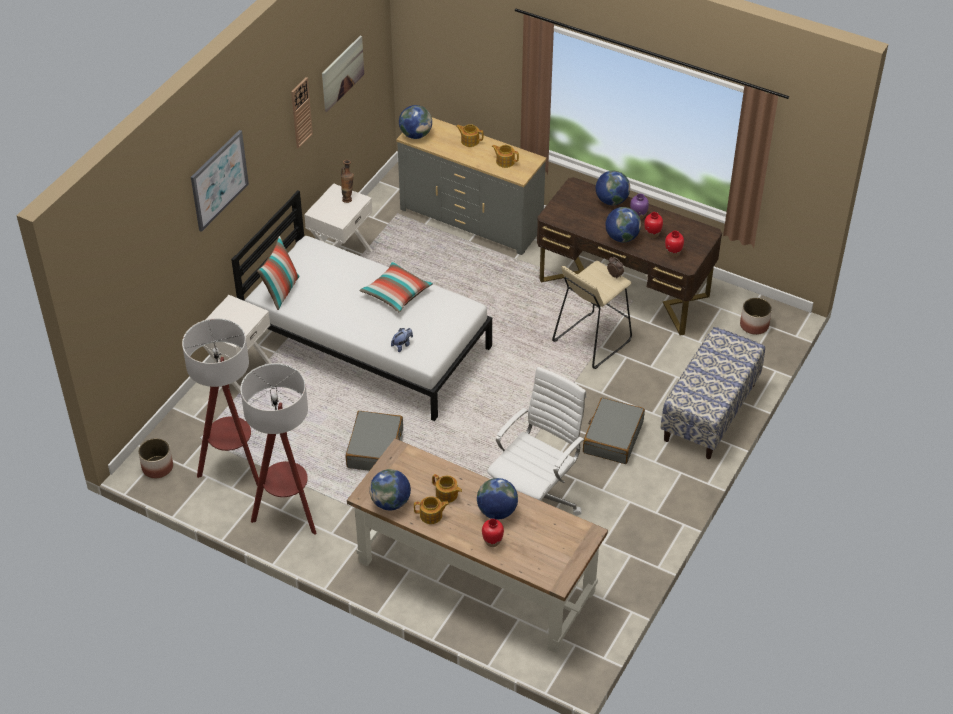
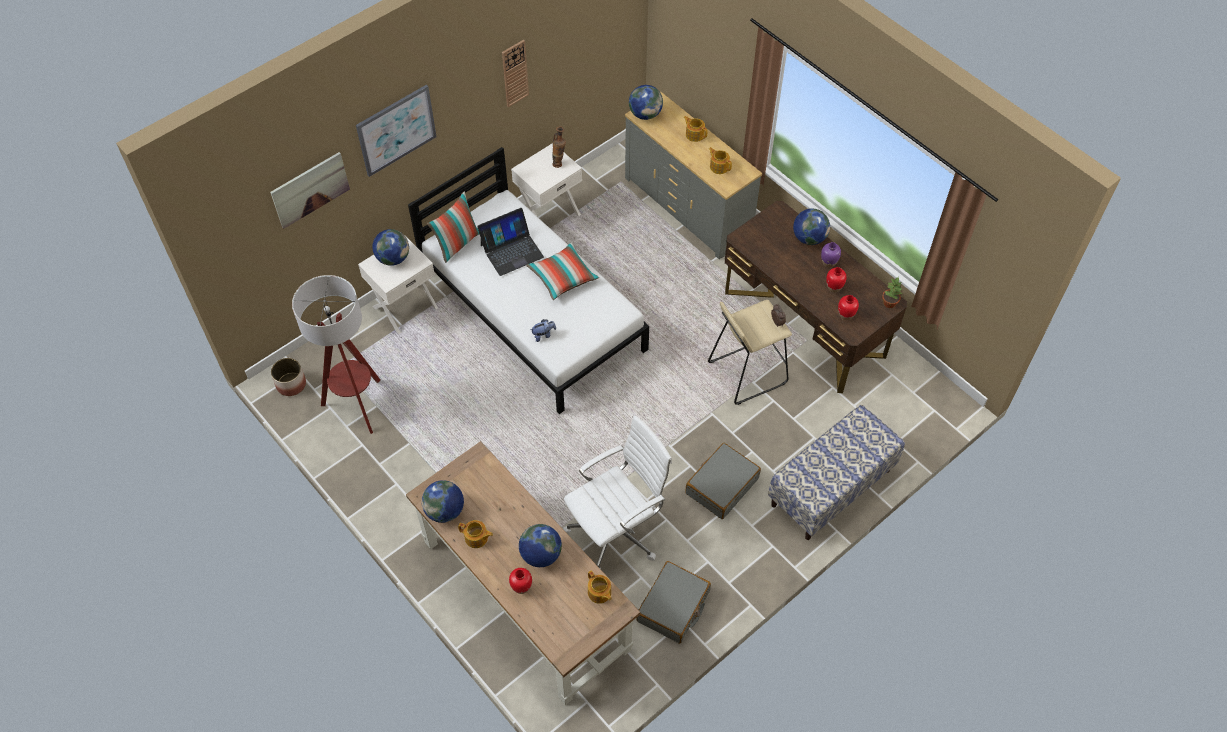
camera: 20 degrees right, 10 degrees up
(289, 513) = (385, 469): floor lamp -> none
(337, 284) = (511, 250): none -> laptop
(342, 73) = (575, 39): picture -> picture (310, 189)
(375, 449) = (492, 427): grey suitcase -> grey suitcase (673, 607)
(447, 495) = (501, 520): teapot -> teapot (599, 593)
(622, 237) = (801, 282): globe -> globe (393, 258)
(706, 233) = (889, 302): none -> potted plant
(754, 325) = (918, 404): planter -> none

